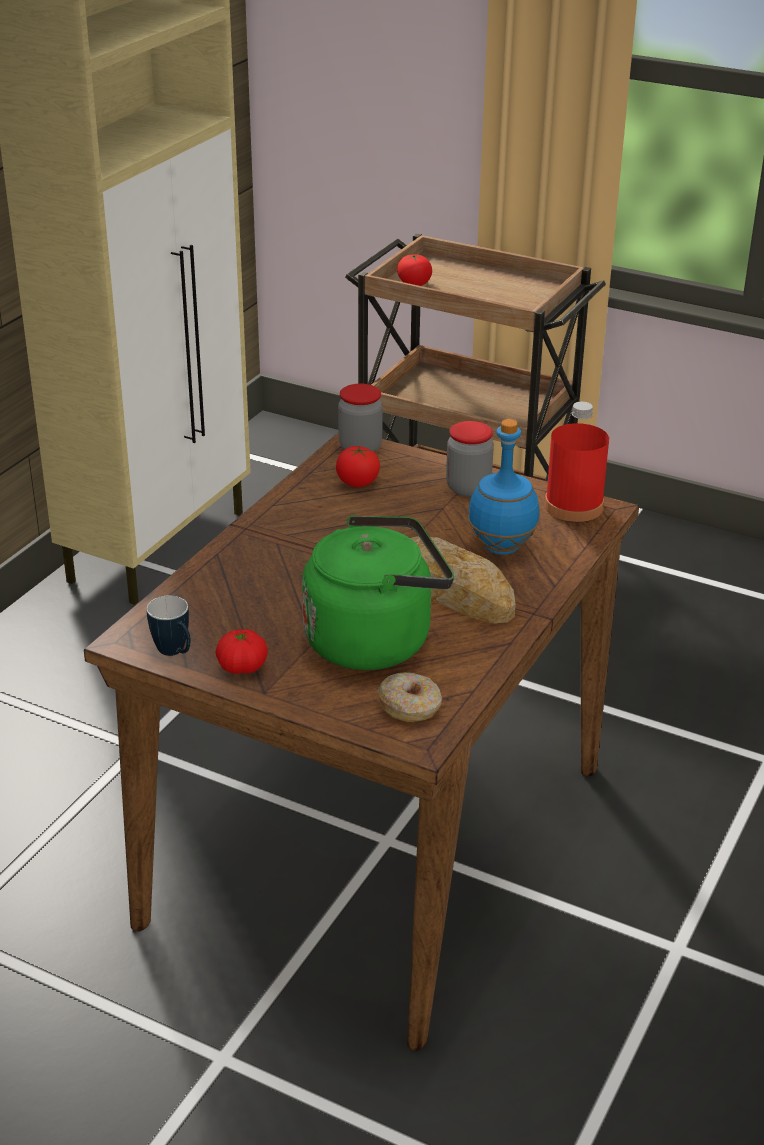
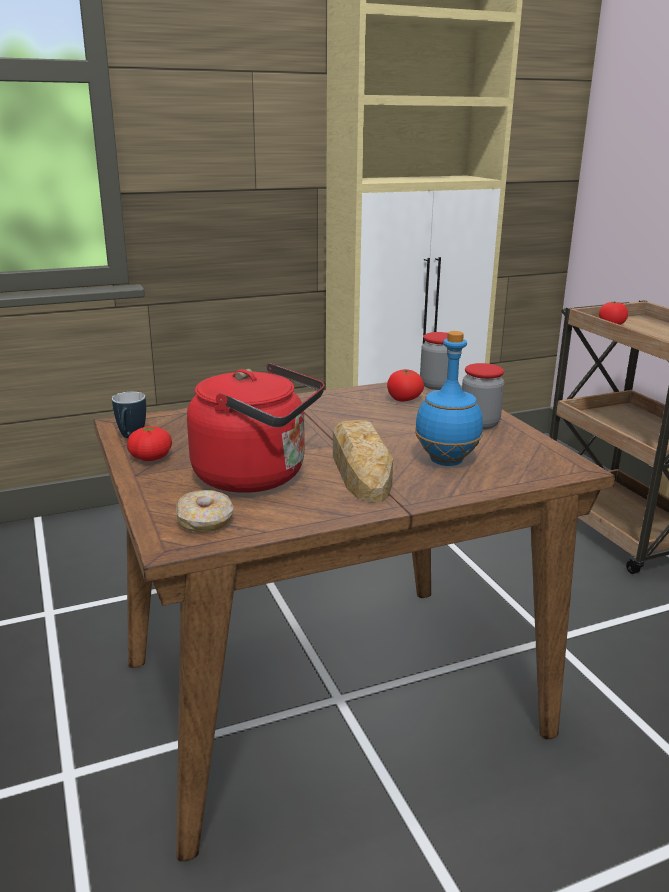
camera: 40 degrees right, 10 degrees down
(375, 640) = (257, 476): green kettle -> red kettle
(573, 506) = (550, 458): red bottle -> none

